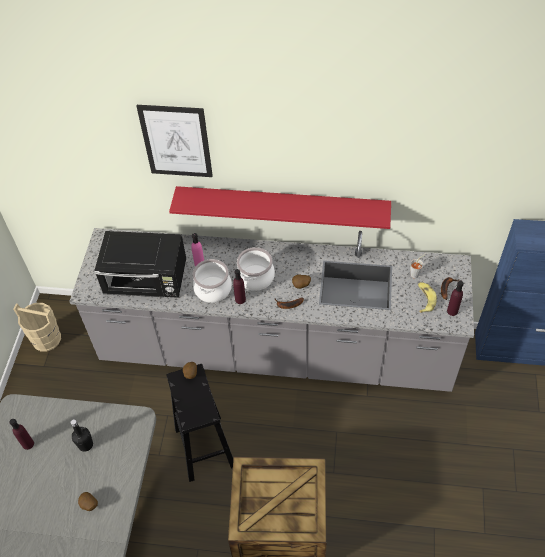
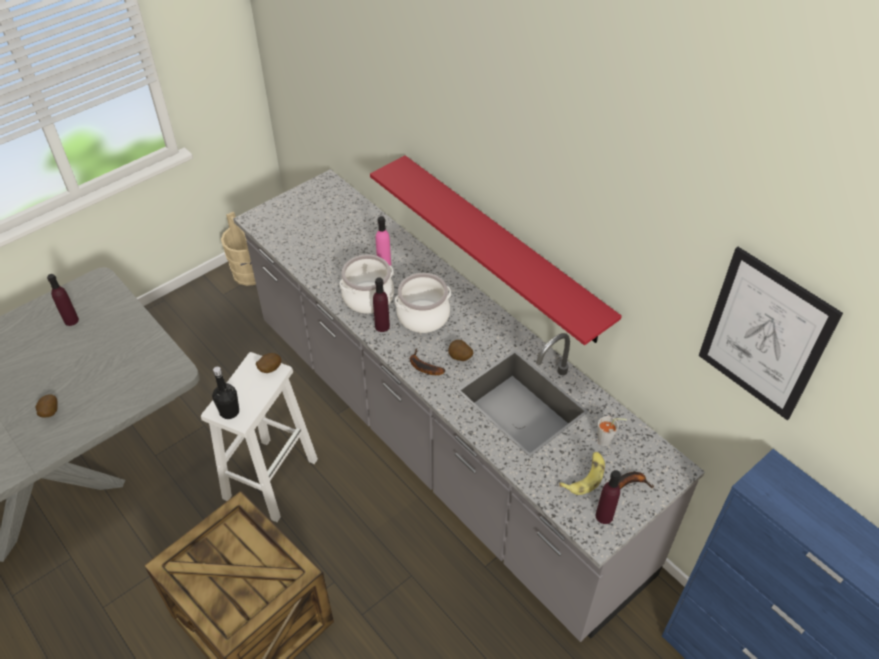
camera: 40 degrees right, 5 degrees down
(85, 445) = (110, 358): black bottle -> black bottle (229, 412)
(147, 281) = (318, 247): black microwave -> none
(176, 141) = (410, 89): picture -> picture (764, 335)
(204, 446) = (271, 477): black stool -> white stool

